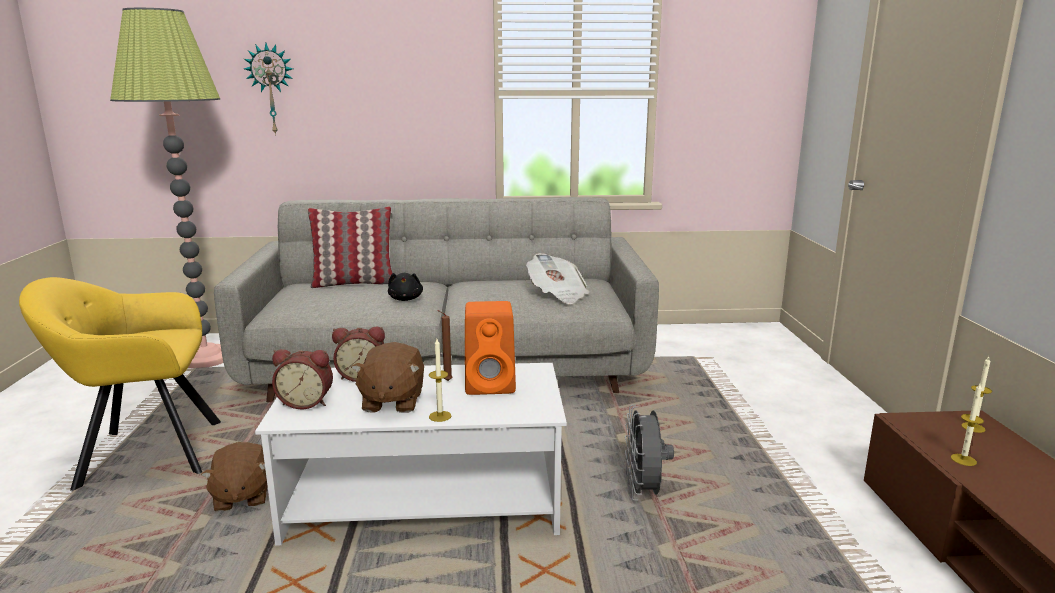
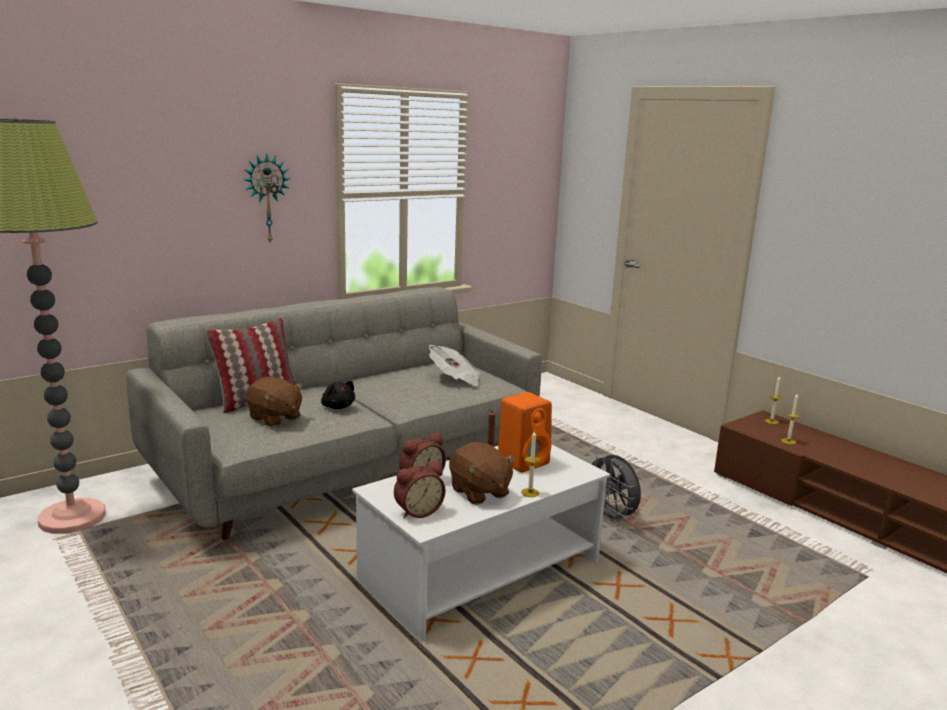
camera: 35 degrees left, 0 degrees up
(144, 453) = (170, 622): yellow armchair -> none
(241, 497) = (333, 621): brown plush toy -> brown plush toy (274, 418)
(271, 89) = (110, 199): wall clock -> wall clock (266, 199)

